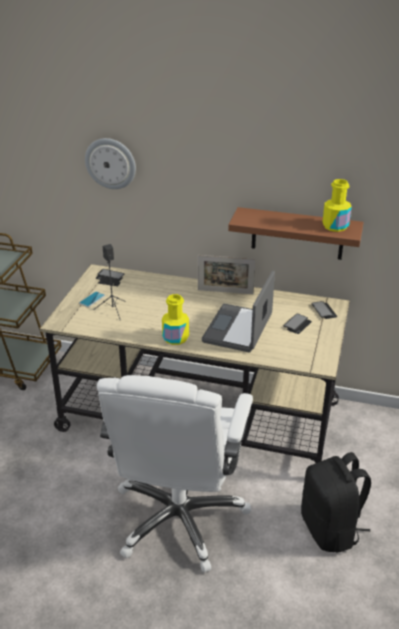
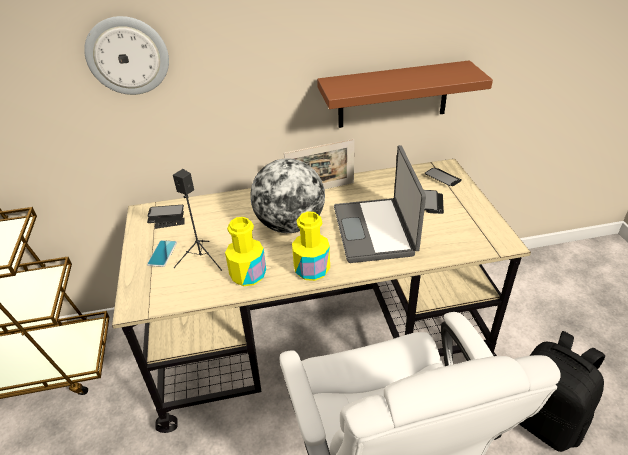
camera: 25 degrees left, 5 degrees up
(184, 308) = (290, 225): none -> globe
(335, 226) = (449, 72): yellow bottle -> yellow bottle (248, 275)

